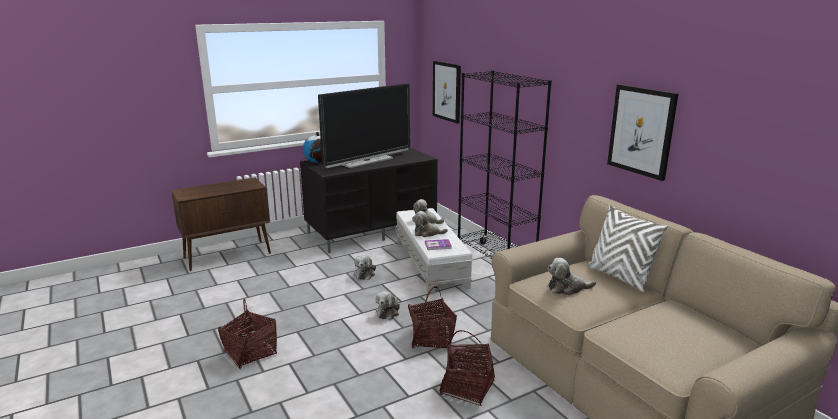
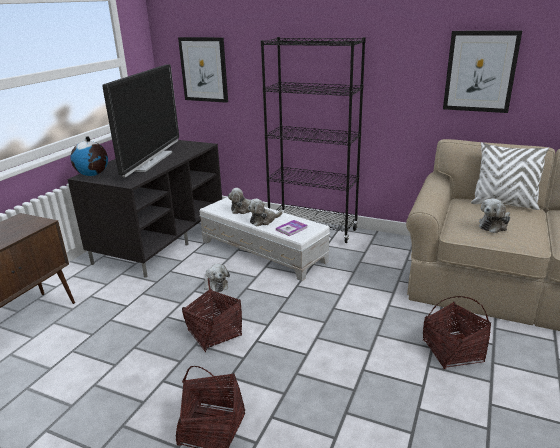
camera: 35 degrees left, 5 degrees up
(388, 312) = (291, 313): plush toy -> none
(431, 339) = (363, 321): basket -> basket (214, 333)

